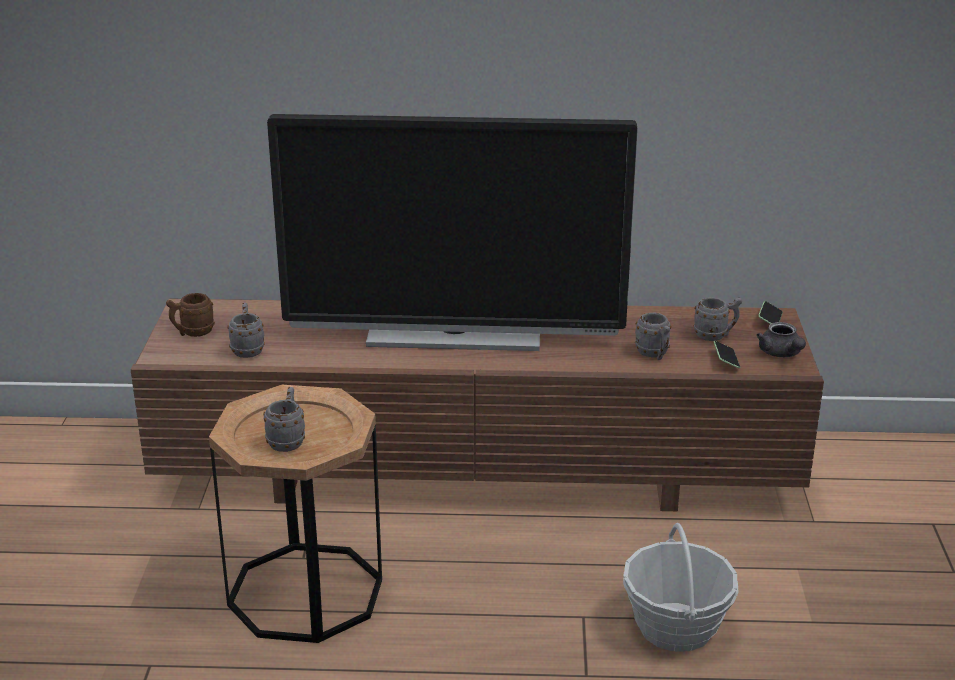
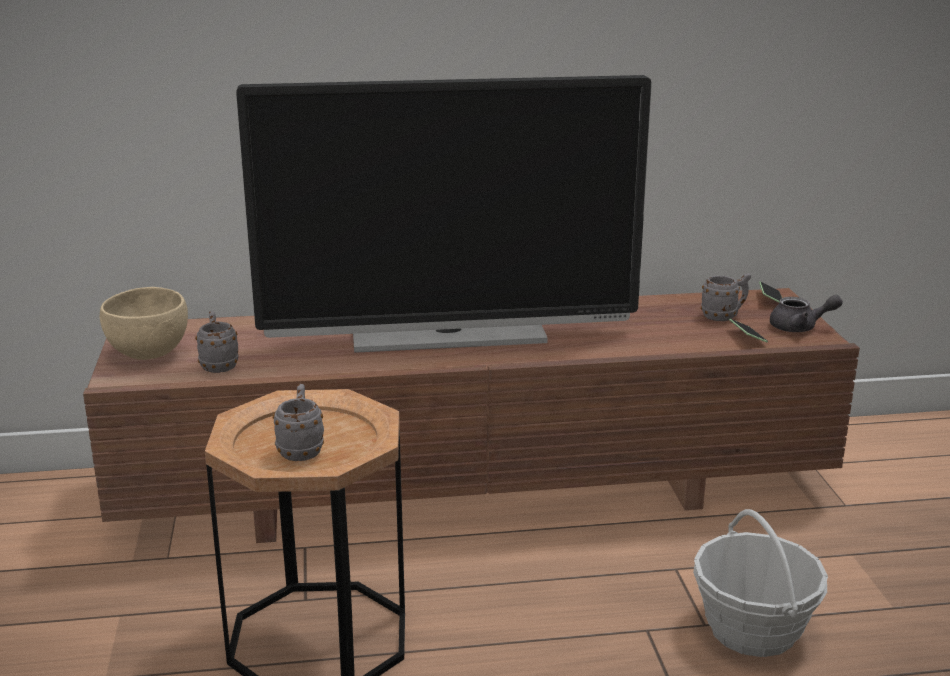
camera: 10 degrees left, 5 degrees down
(192, 333) = (148, 353): brown mug -> beige bowl
(654, 354) = (670, 337): grey mug -> none
(781, 354) = (800, 328): grey teapot -> grey teapot turned 60 degrees counterclockwise

